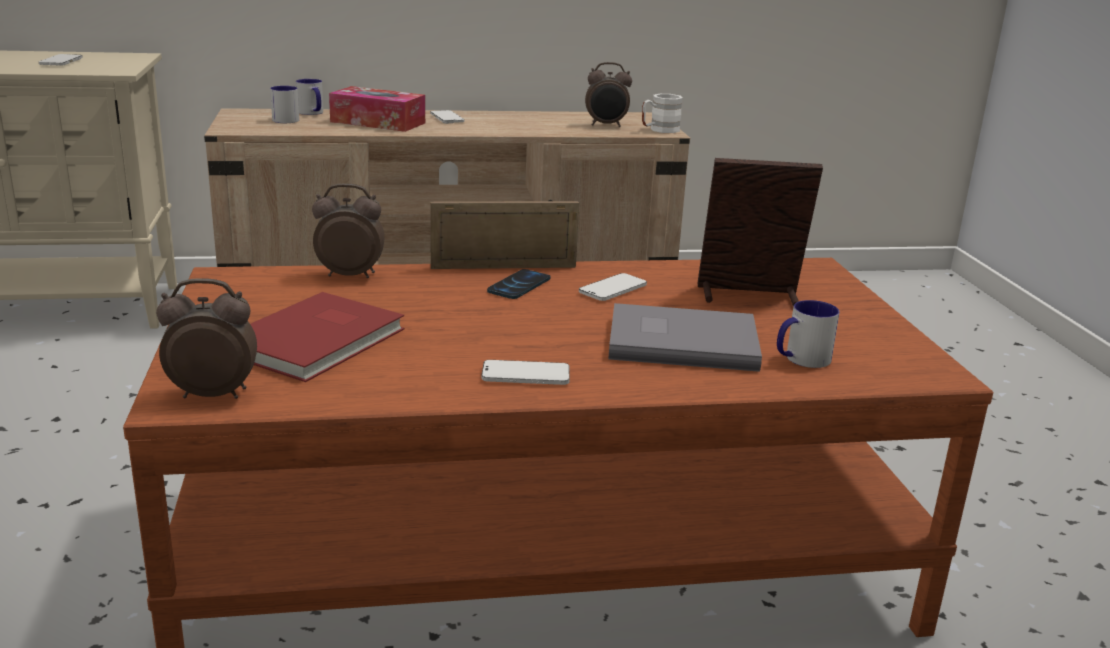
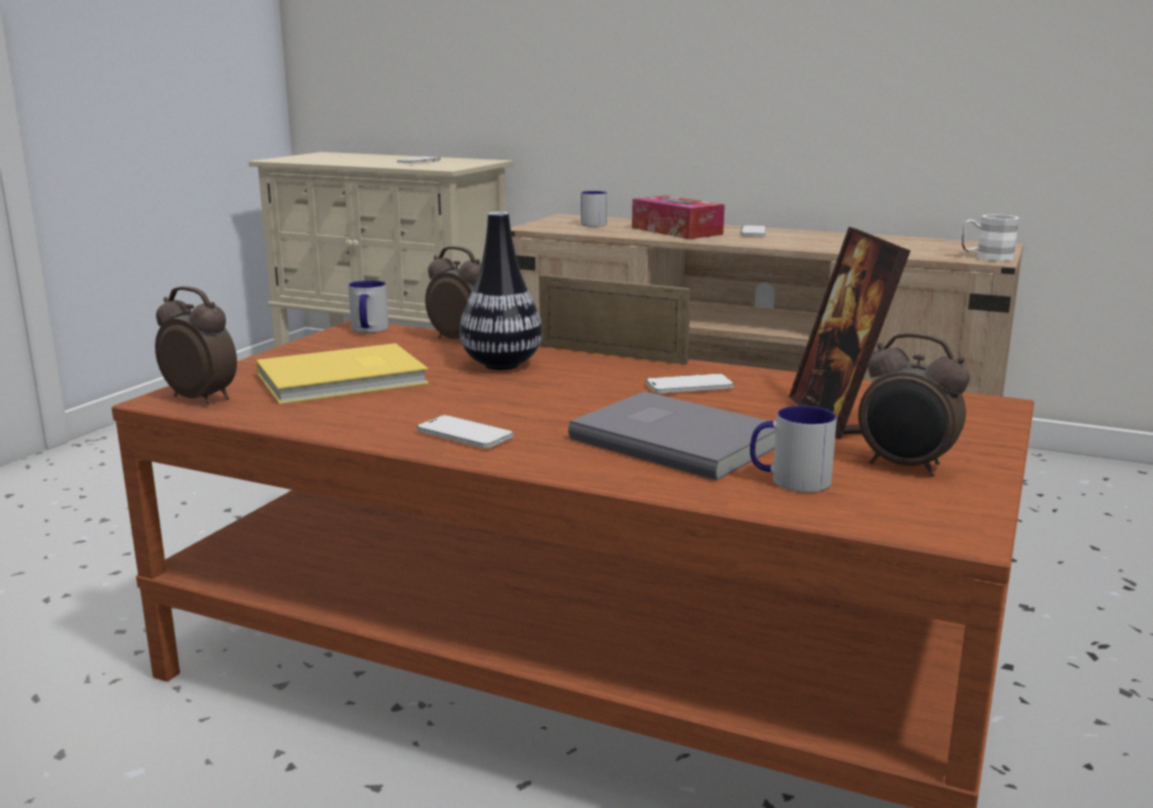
camera: 35 degrees right, 5 degrees down
(312, 113) = (629, 221): mug -> mug (368, 330)
(319, 341) = (345, 380): red book -> yellow book
(433, 296) = (502, 365): none -> vase
(519, 286) = (597, 370): phone -> none
(606, 125) = (926, 249): alarm clock -> alarm clock (905, 467)
(748, 296) = (839, 416): picture frame -> picture frame turned 135 degrees counterclockwise

